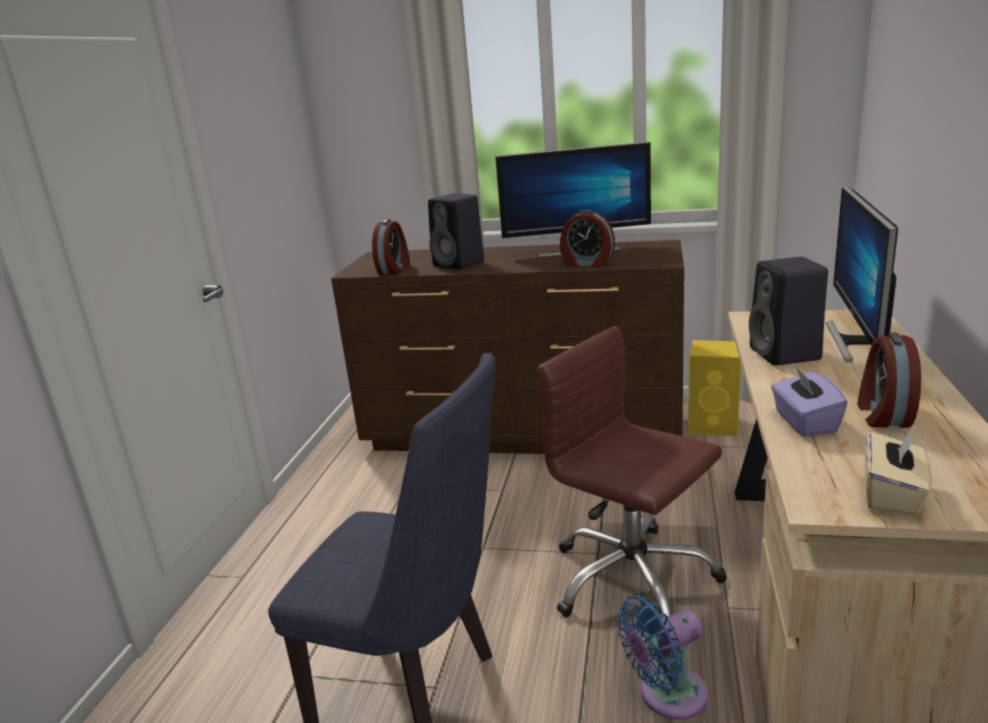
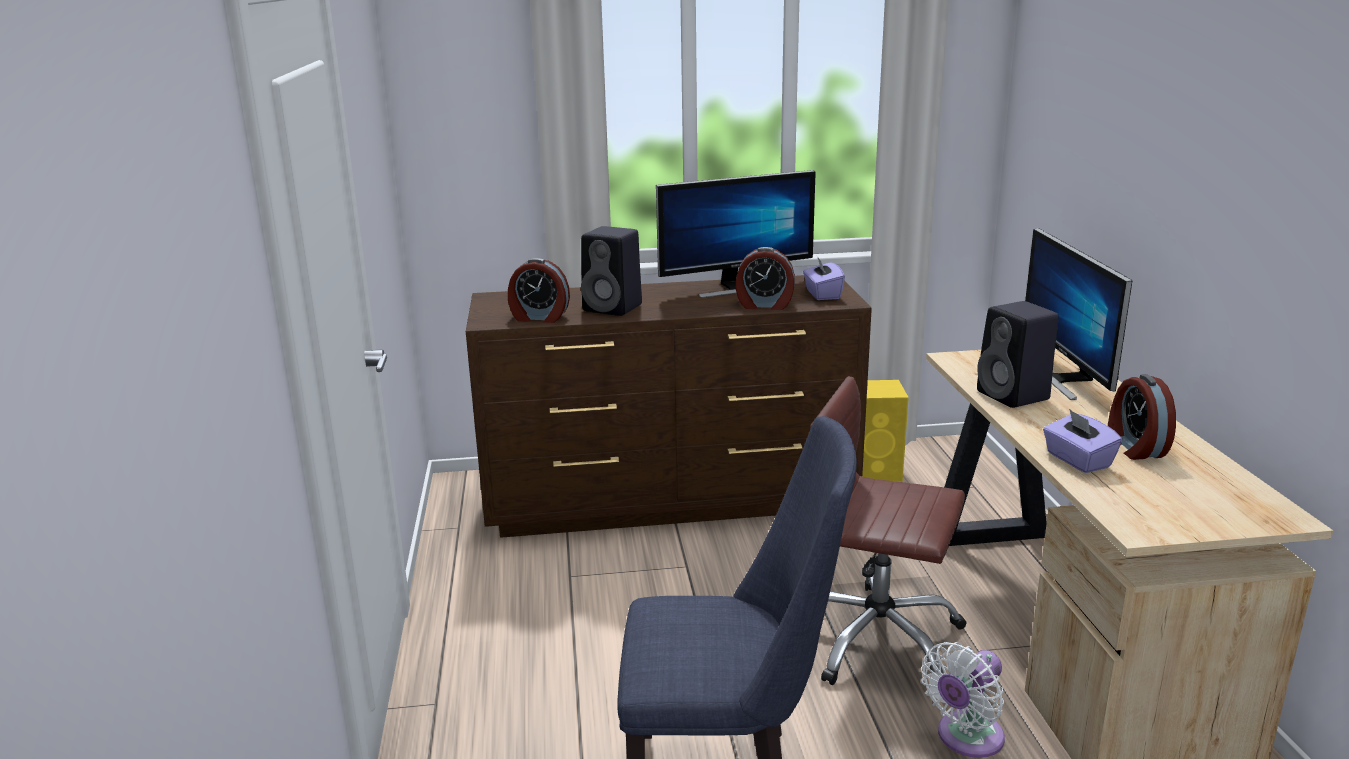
camera: 20 degrees left, 0 degrees up
(394, 270) = (539, 318): alarm clock -> alarm clock turned 105 degrees clockwise
(648, 256) = (822, 294): none -> purple tissue box
(667, 696) = (966, 738): blue fan -> white fan
(892, 495) = (1187, 516): beige tissue box -> none

